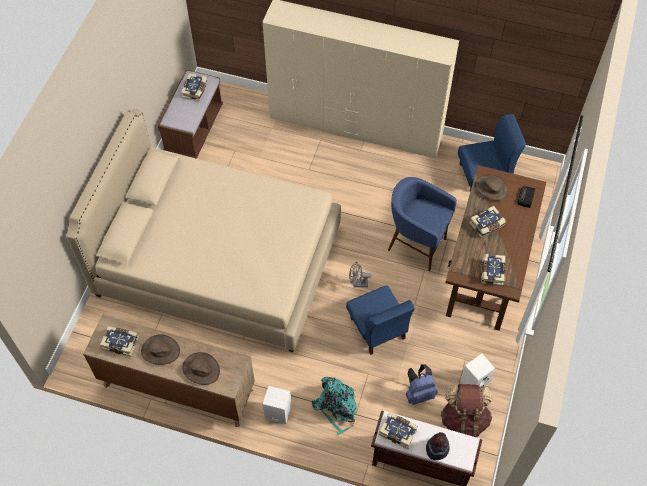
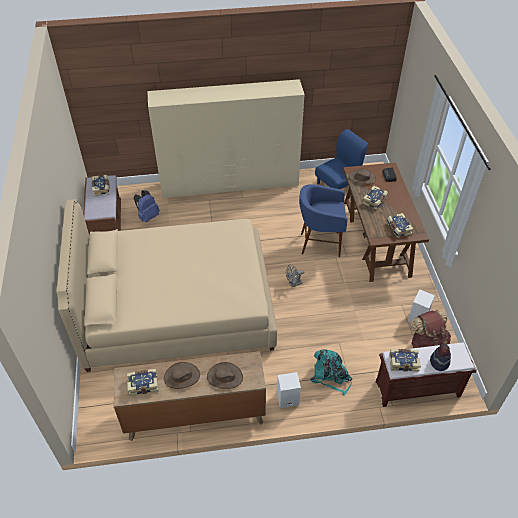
camera: 25 degrees left, 10 degrees down
(377, 329) = (327, 309): blue chair -> none
(419, 393) = (384, 341): blue backpack -> blue backpack (148, 216)

